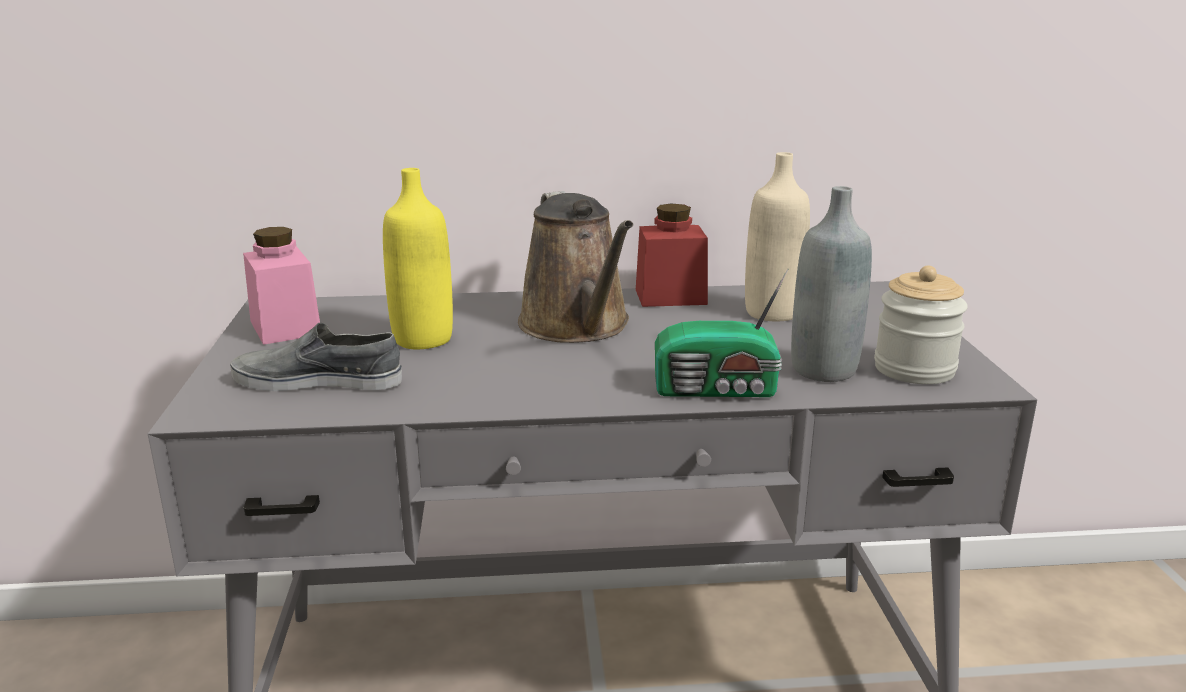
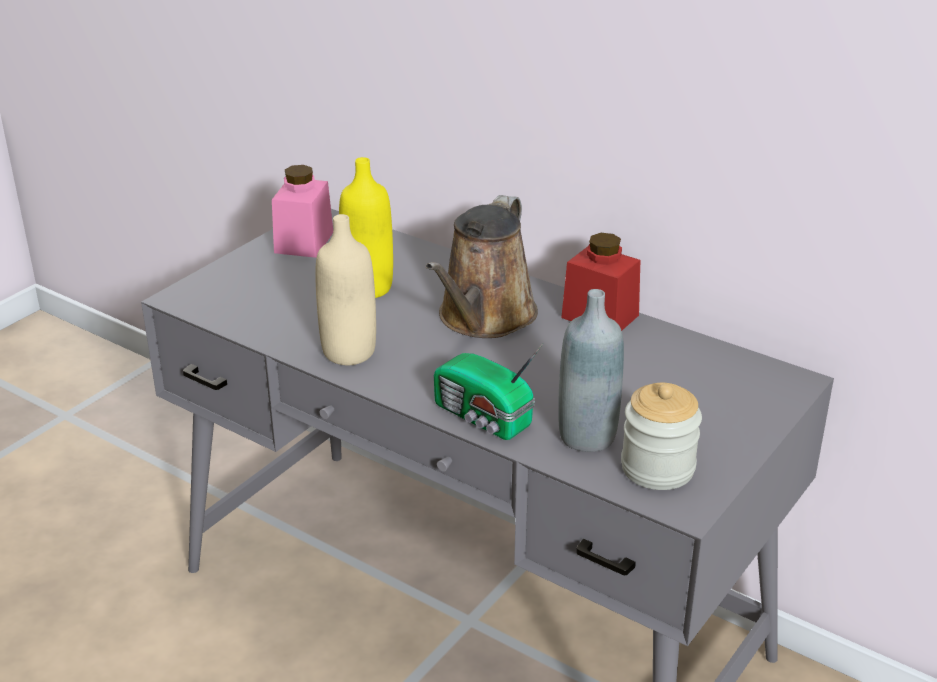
camera: 40 degrees right, 10 degrees up
(318, 380) = (265, 298): grey shoe -> none
(772, 312) = (651, 366): beige bottle -> beige bottle (349, 352)

